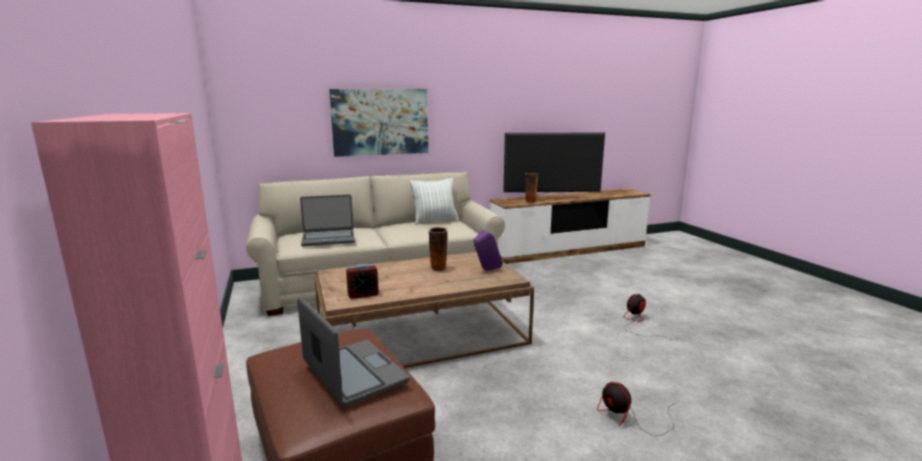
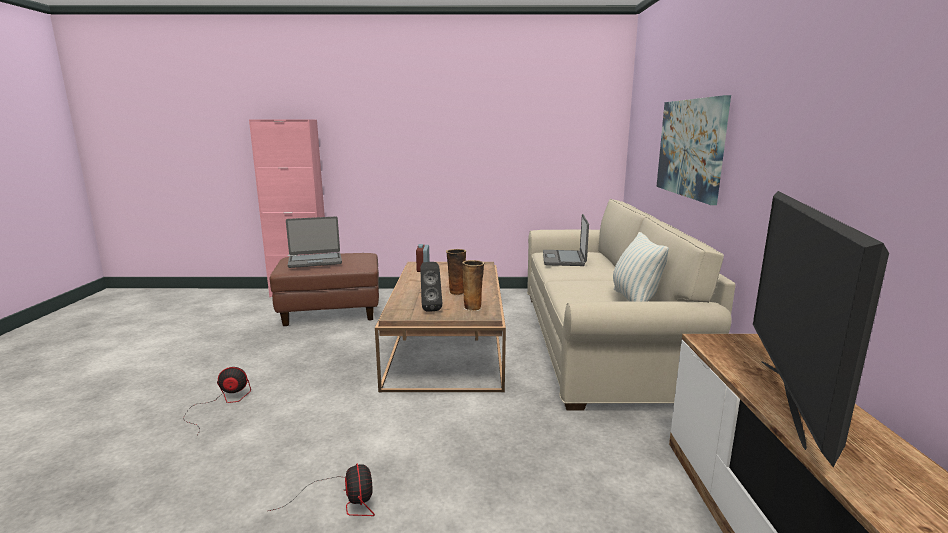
camera: 110 degrees right, 0 degrees up
(486, 270) = (430, 308): purple speaker -> black speaker
(530, 202) = (733, 364): vase -> vase (473, 308)

